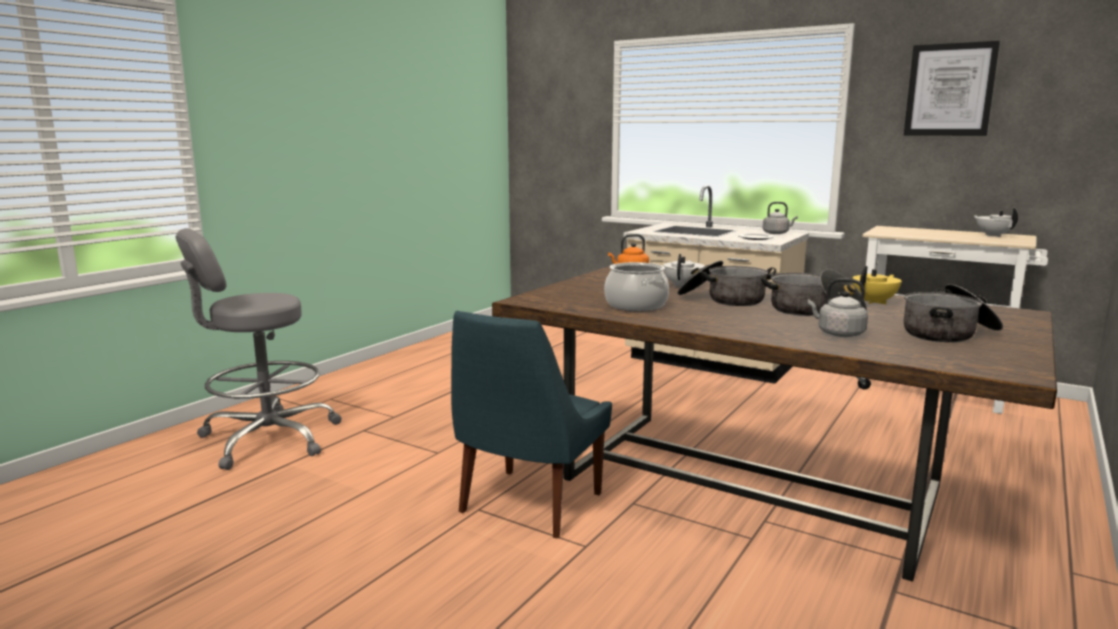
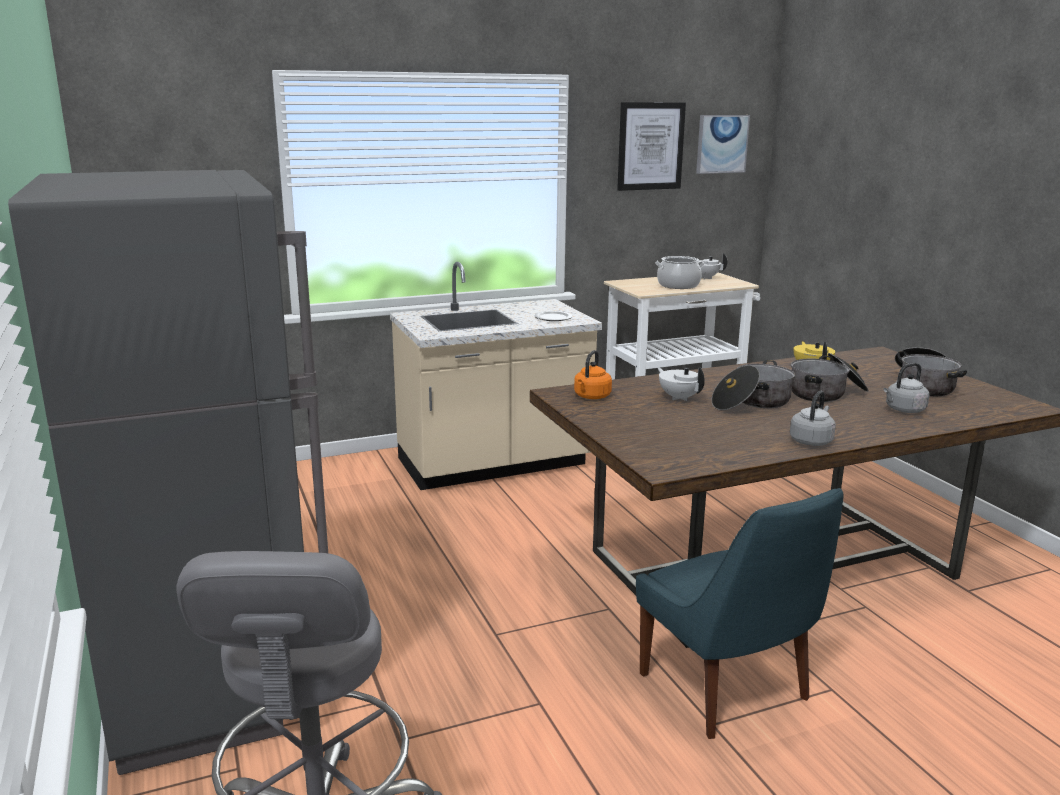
camera: 55 degrees left, 5 degrees up
(367, 381) = (213, 683): none -> grey fridge
(636, 305) = (741, 435): cooking pot -> cooking pot (678, 285)
(777, 233) = (541, 306): grey kettle -> grey kettle (811, 441)
(1056, 86) = (722, 144): none -> picture

